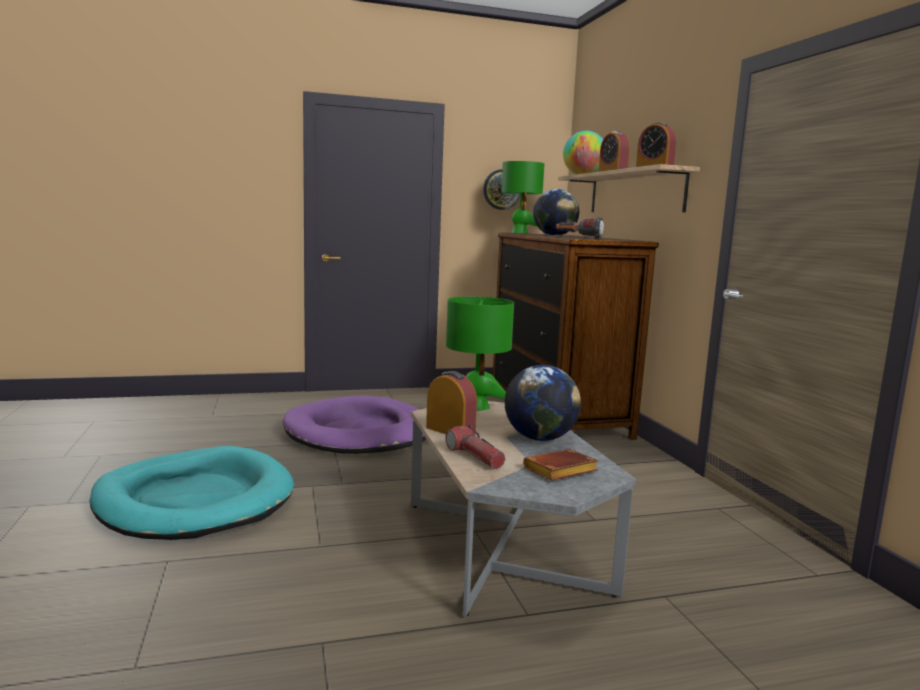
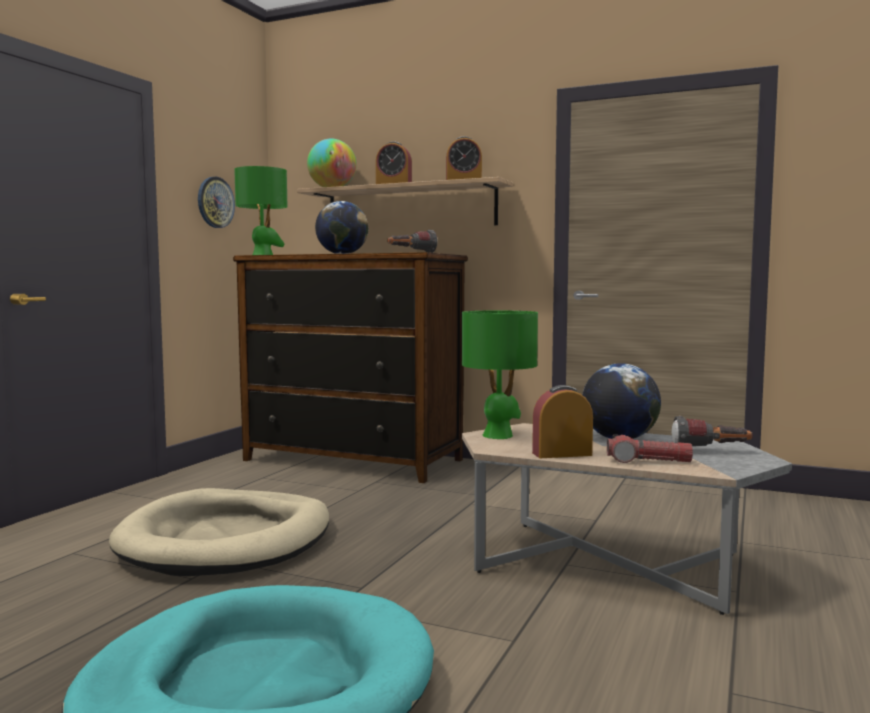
camera: 50 degrees left, 5 degrees down
(361, 432) = (227, 540): purple dog bed -> beige dog bed
(560, 471) = (710, 451): brown book -> flashlight

